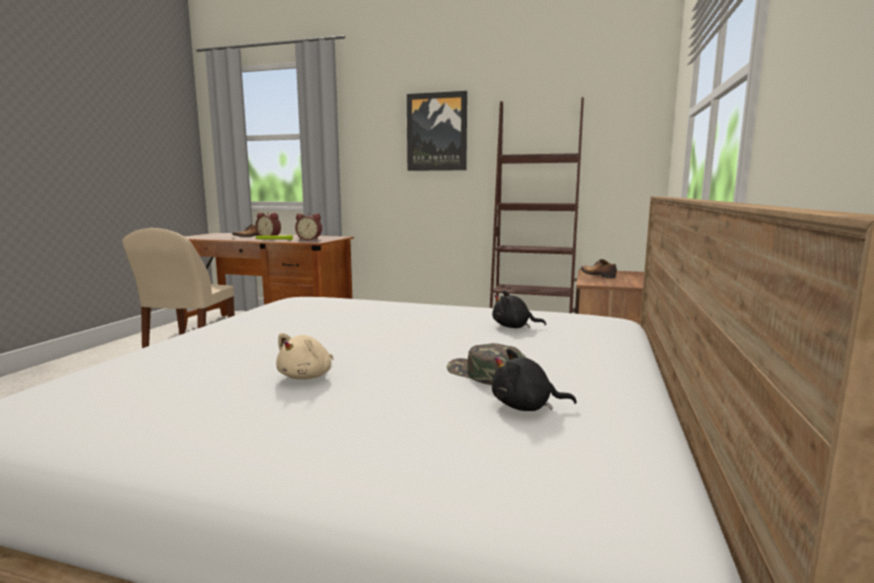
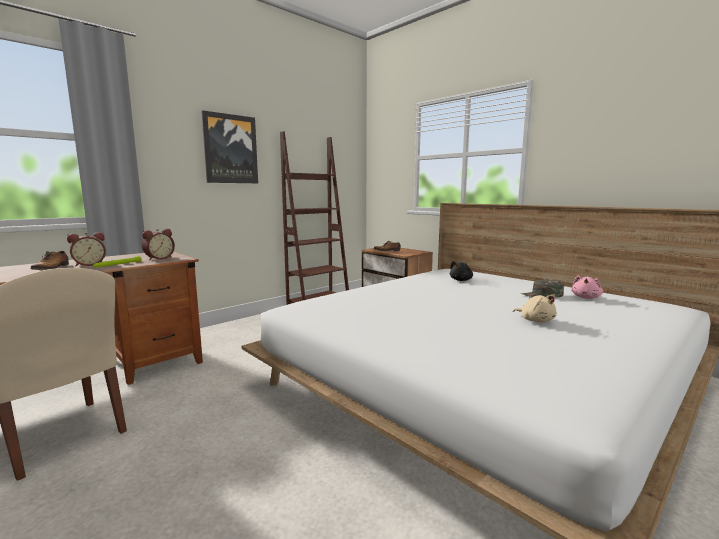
camera: 60 degrees left, 0 degrees up
(526, 406) = (586, 297): black plush toy -> pink plush toy

